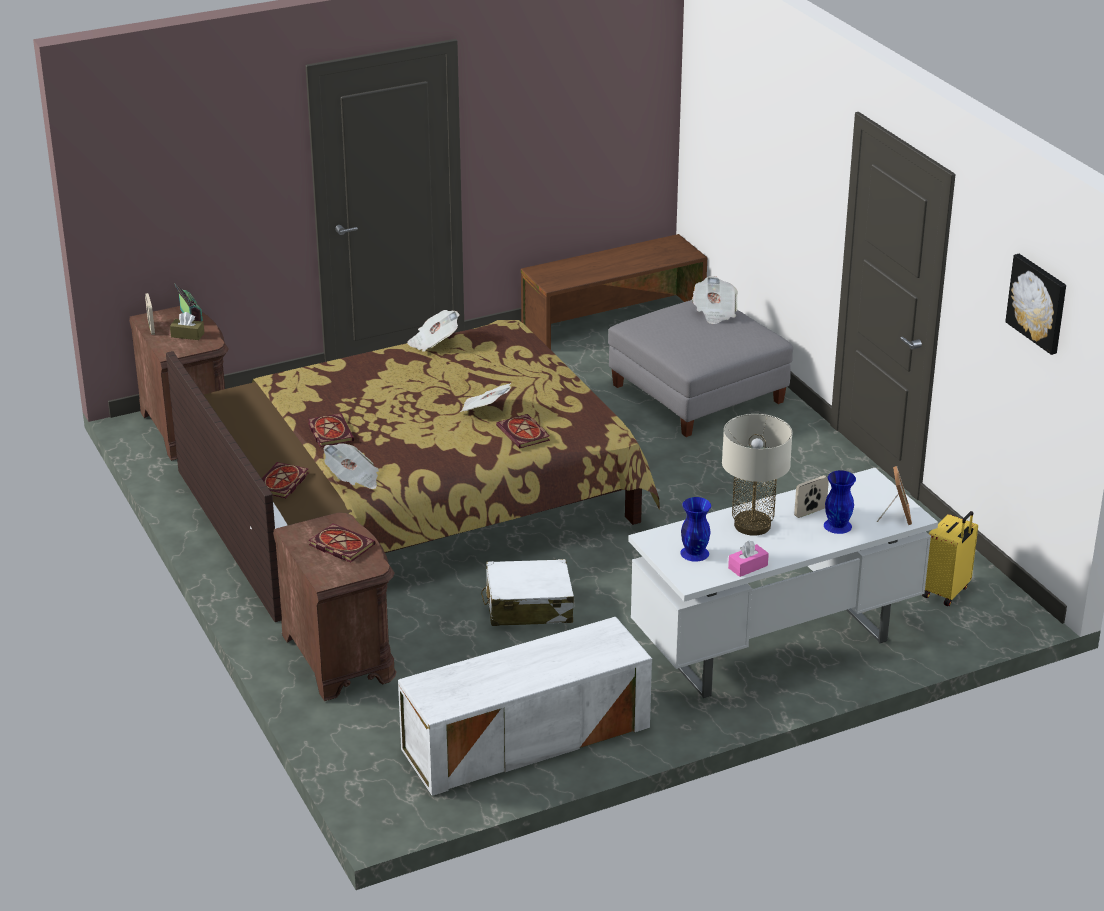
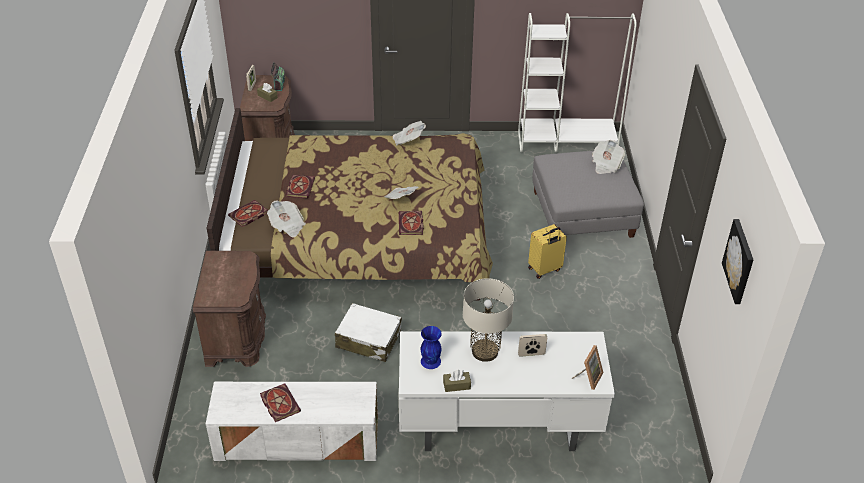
camera: 25 degrees right, 10 degrees up
(340, 545) = (232, 276): book -> book (279, 403)
(614, 320) = (567, 144): brown bench -> white clothes rack
(748, 567) = (456, 385): pink tissue box -> brown tissue box
(838, 525) = (542, 372): blue vase -> none
(946, 592) = (643, 426): yellow suitcase -> yellow suitcase (545, 270)

